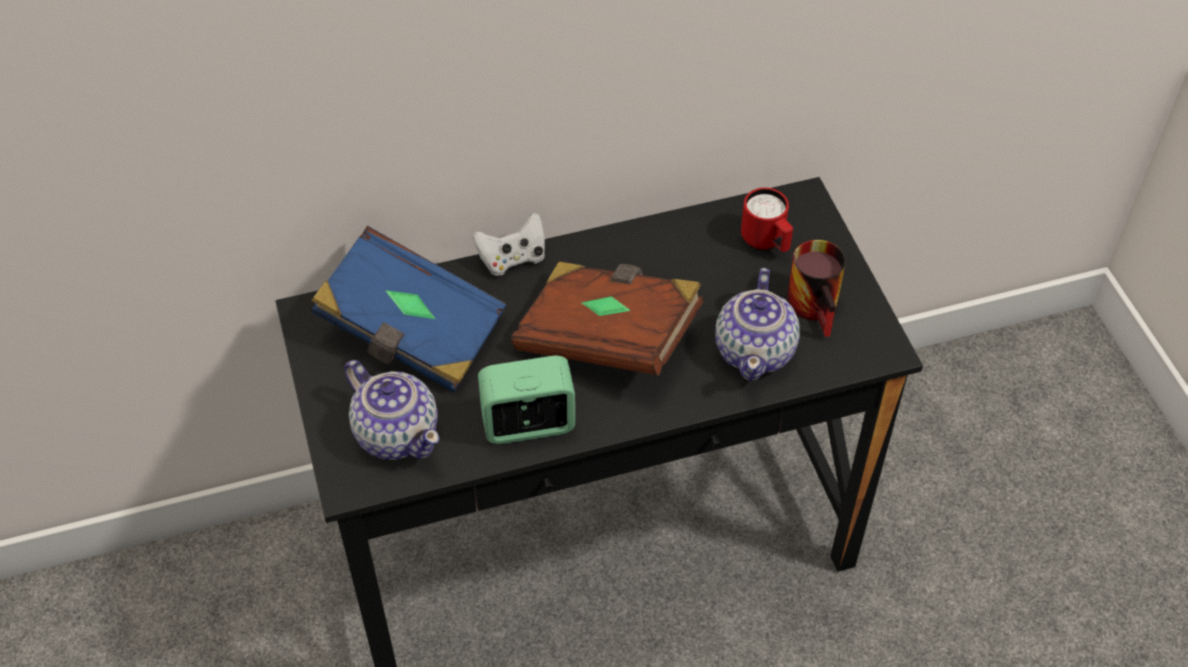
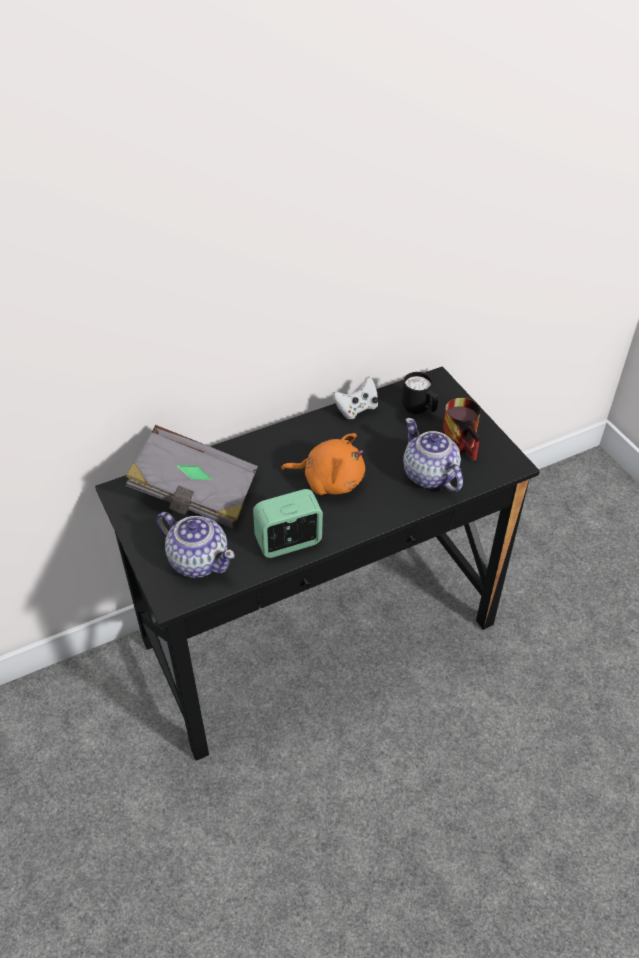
camera: 10 degrees left, 5 degrees down
(412, 333) = (195, 494): blue book -> grey book
(512, 259) = (254, 439): white game controller -> white game controller (356, 409)
(608, 338) = (329, 480): brown book -> orange plush toy
(755, 350) = (429, 475): teapot -> teapot turned 150 degrees clockwise
(766, 243) = (419, 409): red mug -> black mug

